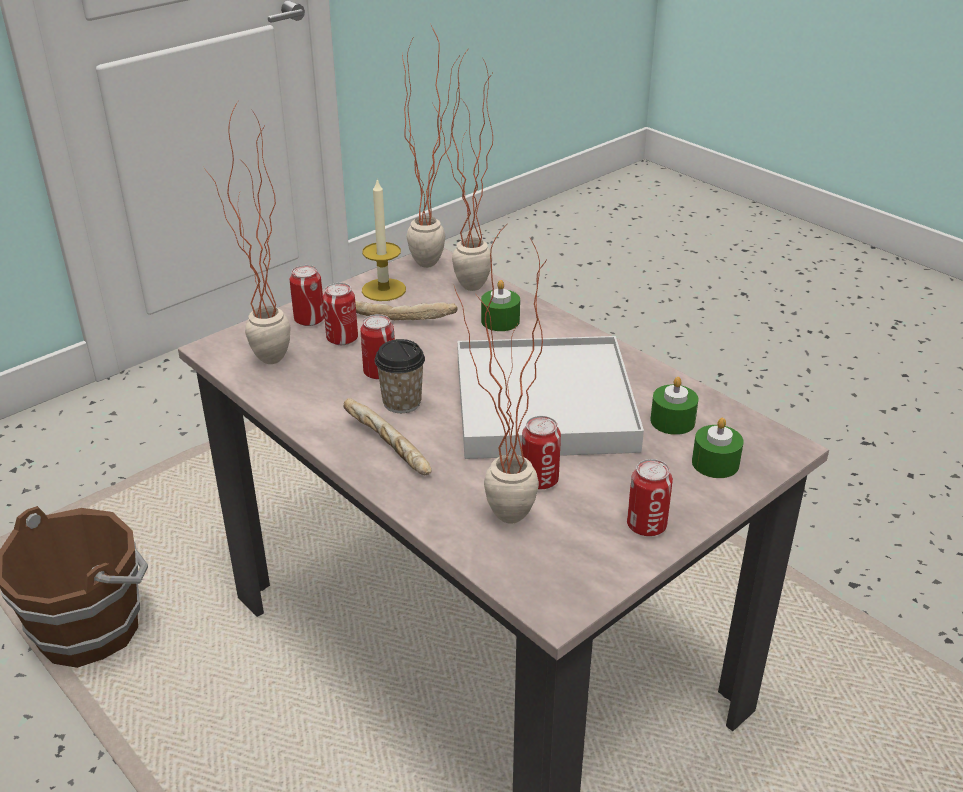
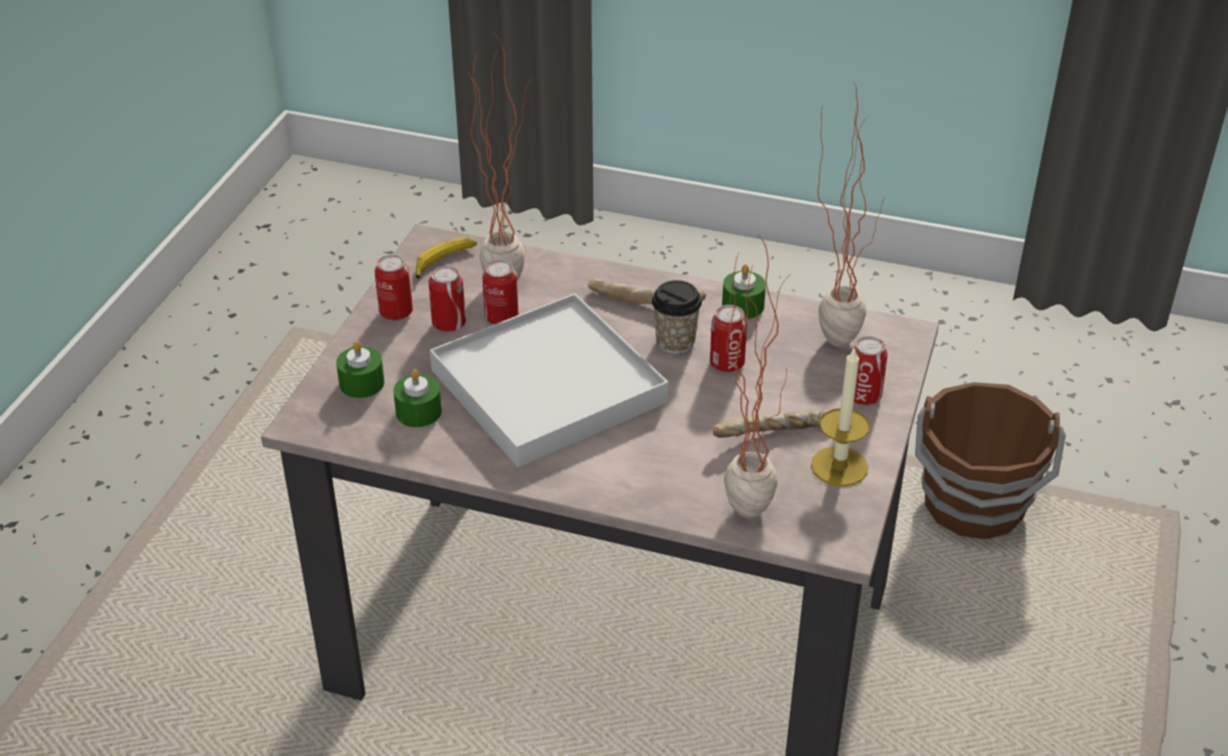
camera: 150 degrees right, 5 degrees up
(342, 339) = (804, 386): can -> can (449, 324)
(439, 263) = (826, 536): potted plant -> none
(500, 321) = (672, 471): green candle -> green candle (743, 306)
(557, 570) = (444, 262): none -> banana

